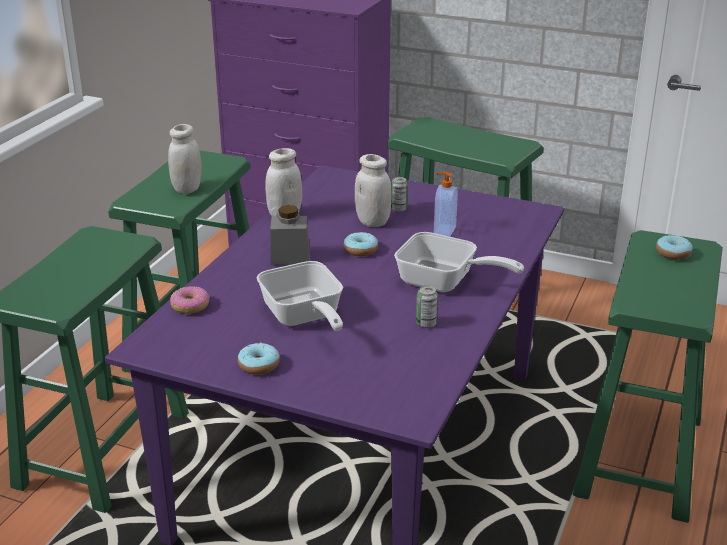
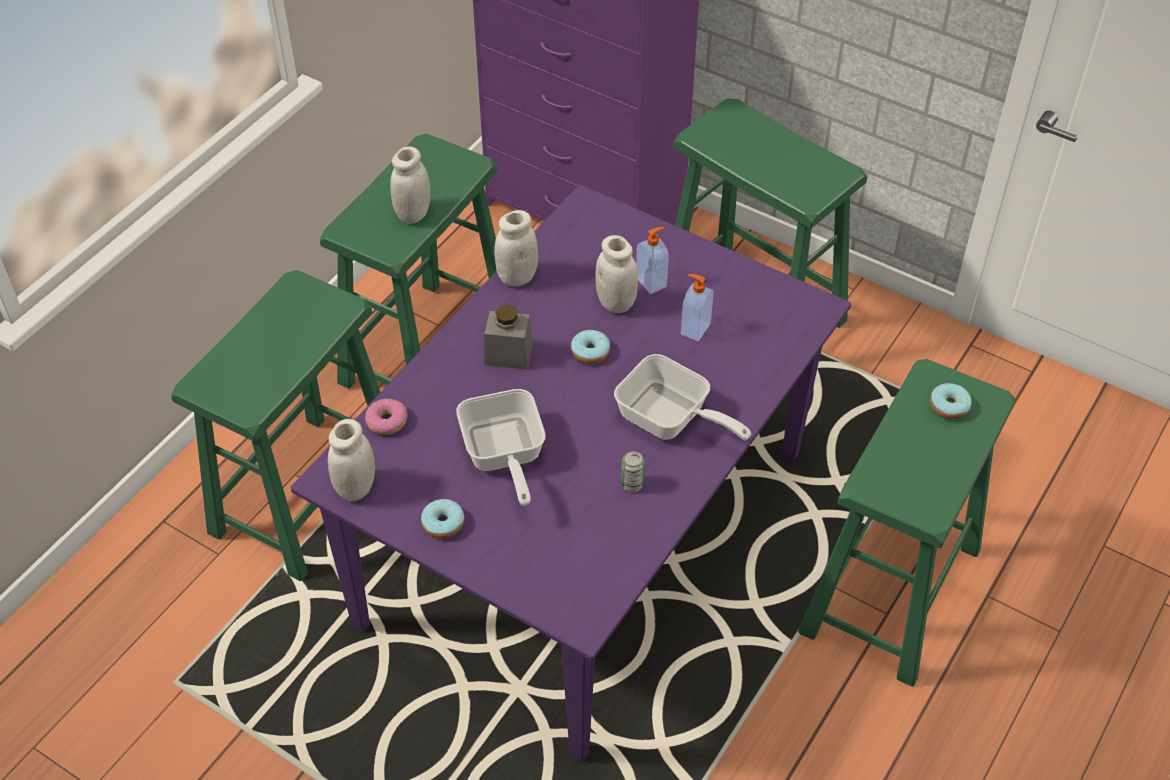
camera: 10 degrees right, 20 degrees up
(169, 350) = (356, 488): none -> white jar
(398, 209) = (652, 282): can -> soap dispenser

